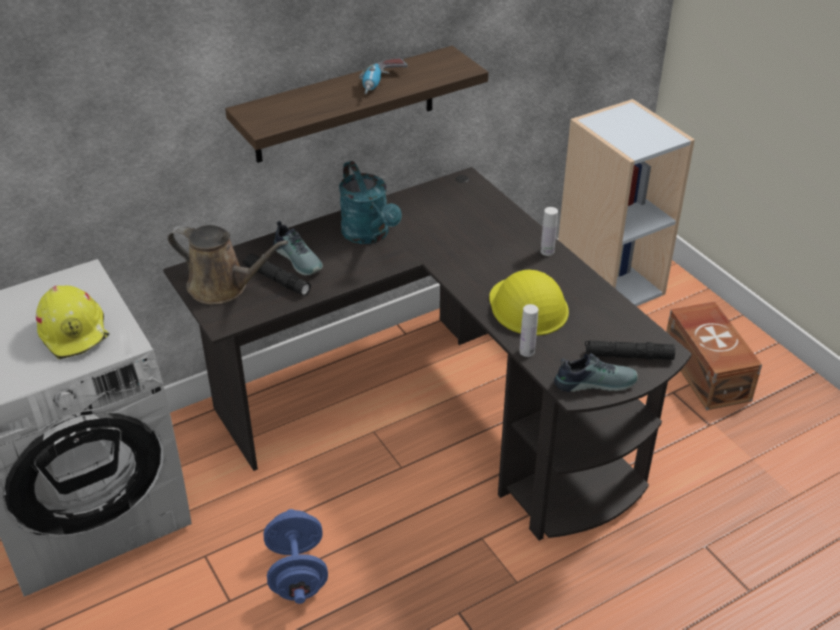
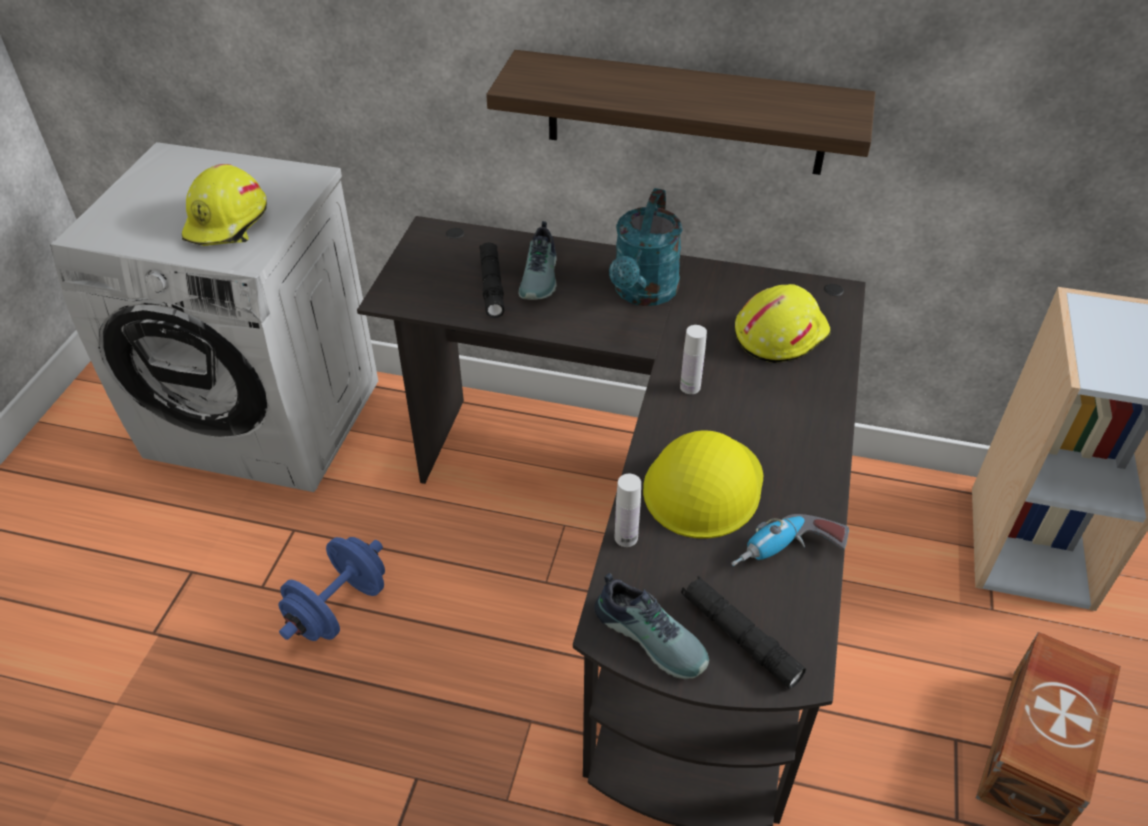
camera: 45 degrees right, 5 degrees up
(223, 287) = (437, 263): brown watering can -> none
(382, 84) = (713, 98): power drill -> power drill (787, 554)
(466, 215) = (779, 333): none -> yellow hard hat
(547, 251) = (818, 435): white bottle -> white bottle (690, 387)

